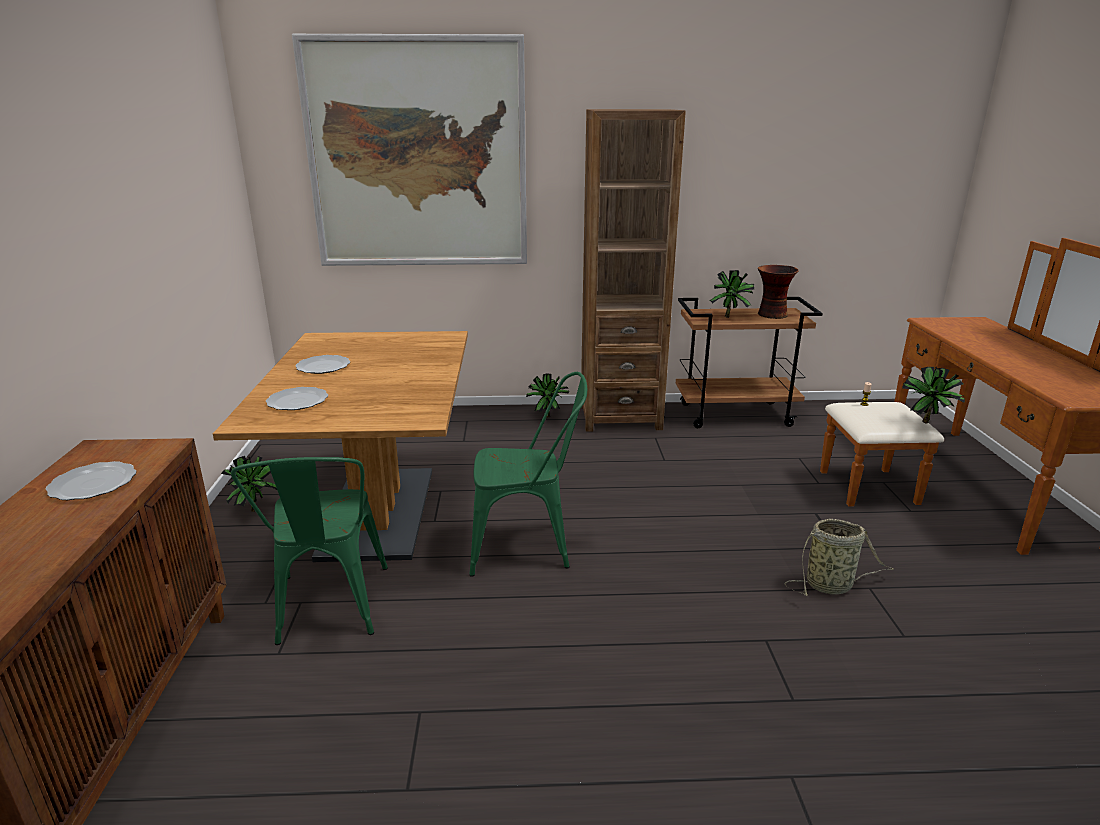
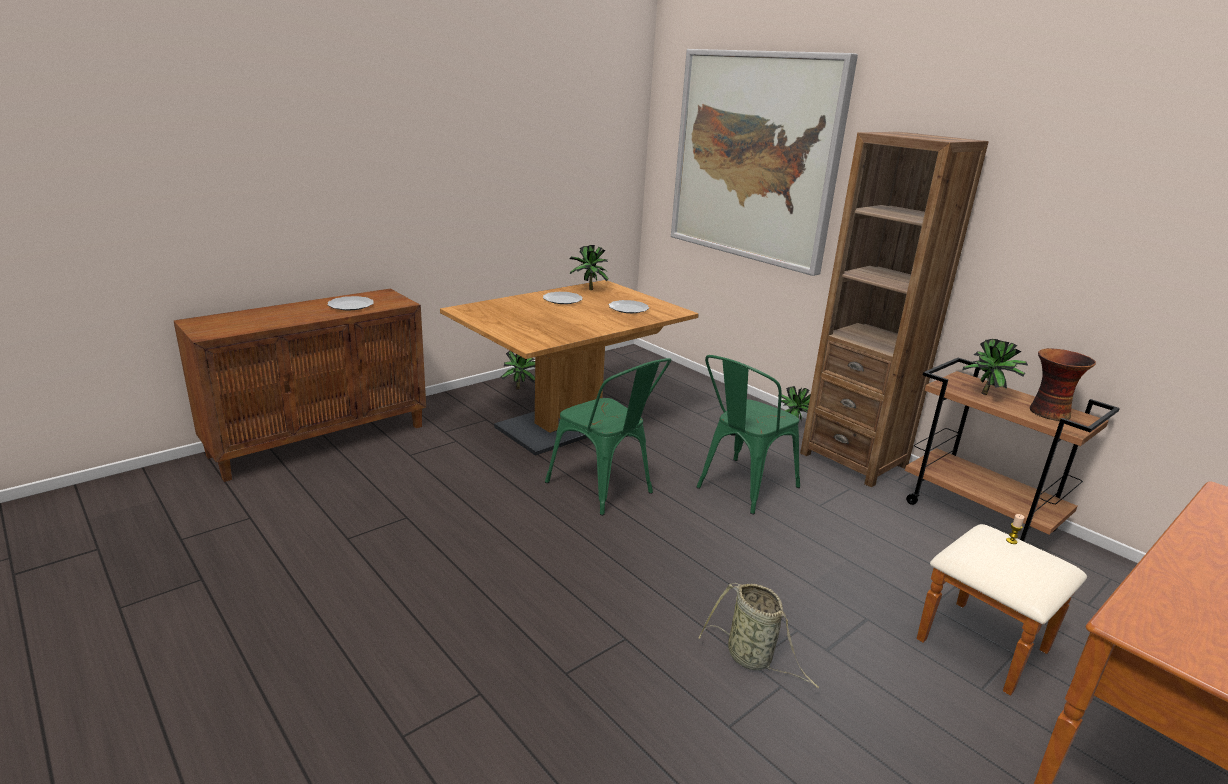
camera: 50 degrees right, 0 degrees up
(297, 401) = (504, 310): plate -> plate (628, 308)
(329, 610) = (459, 452): green chair -> green chair (741, 489)
(927, 424) = (1041, 594): potted plant -> potted plant (588, 290)

